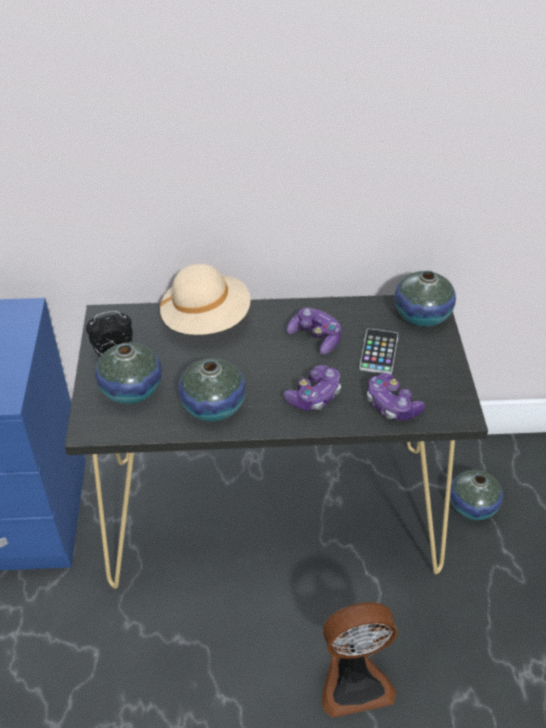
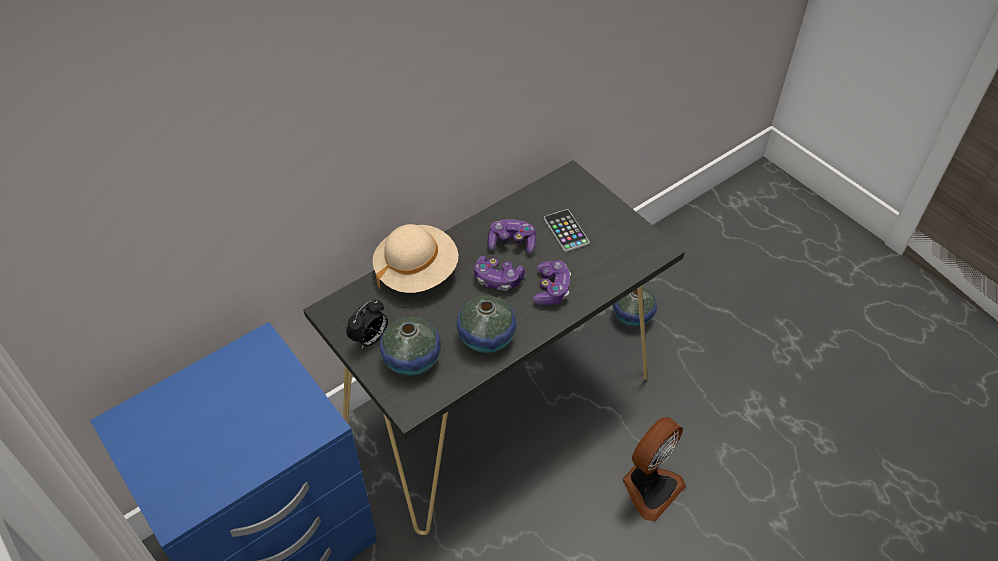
camera: 35 degrees left, 5 degrees up
(391, 405) = (609, 267): game controller -> game controller (498, 279)
(422, 315) = (571, 186): vase -> none

